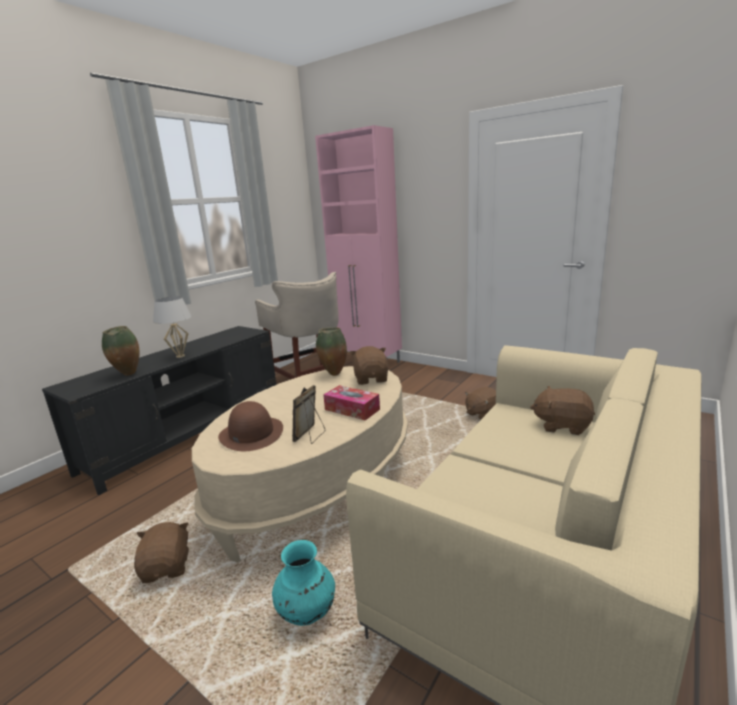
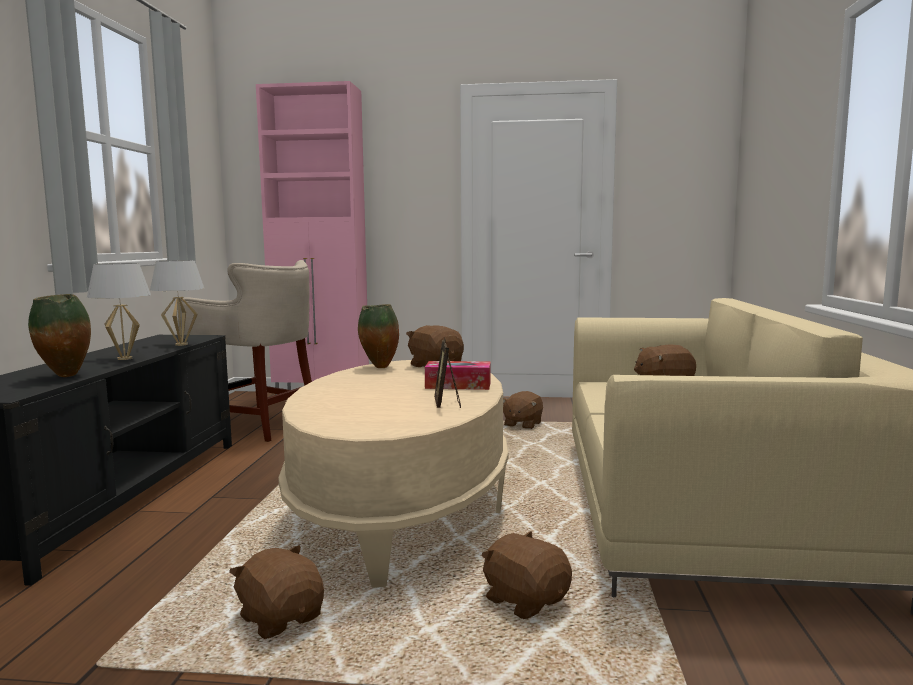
camera: 30 degrees left, 10 degrees down
(230, 341) = (181, 344): none -> white table lamp
(251, 433) = (365, 411): brown hat -> none
(306, 612) = (525, 600): turquoise vase -> brown plush toy

